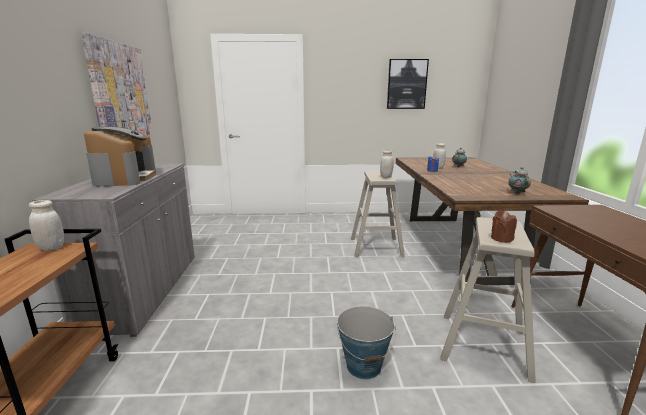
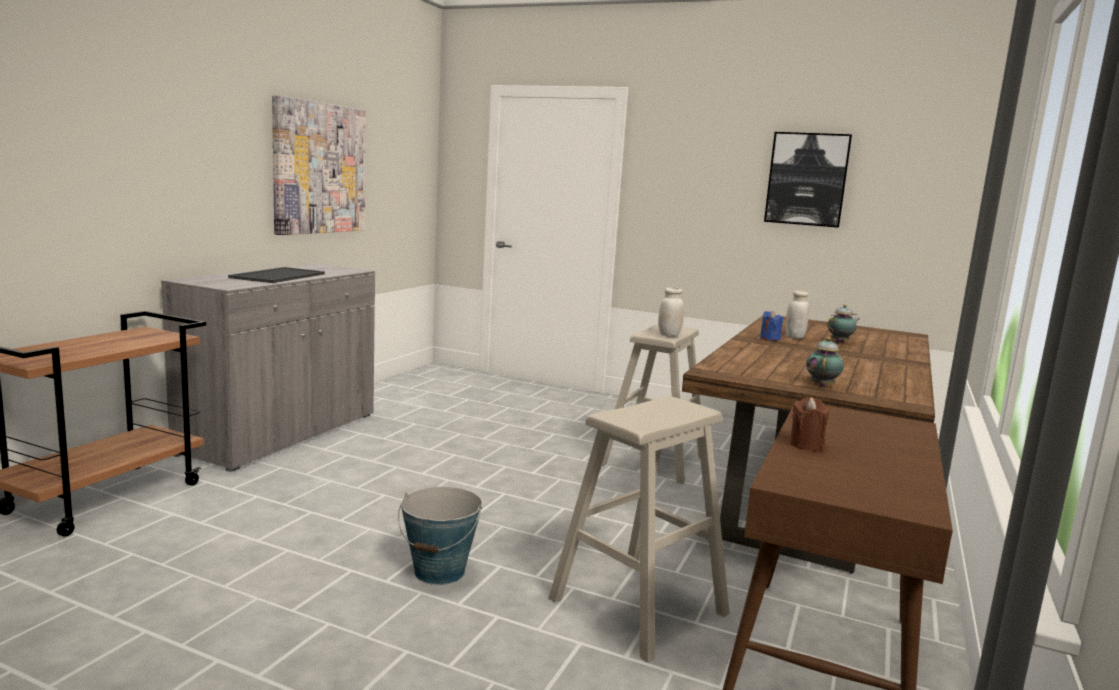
camera: 25 degrees right, 5 degrees down
(51, 248) = (156, 333): white jar -> none
(125, 178) = (277, 275): coffee machine -> tray
(501, 238) = (629, 417): brown candle -> brown candle (806, 445)

